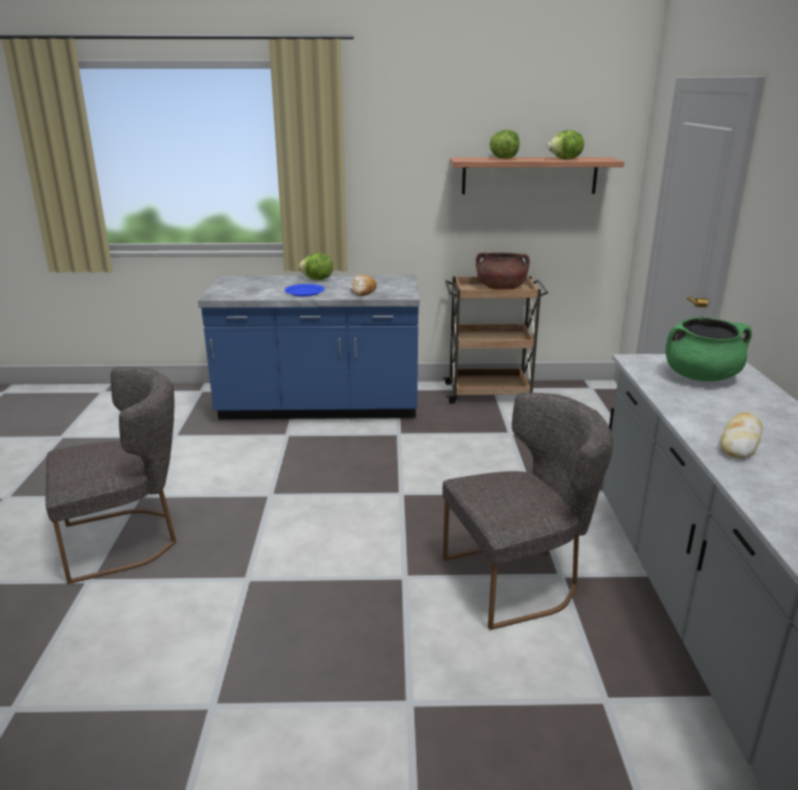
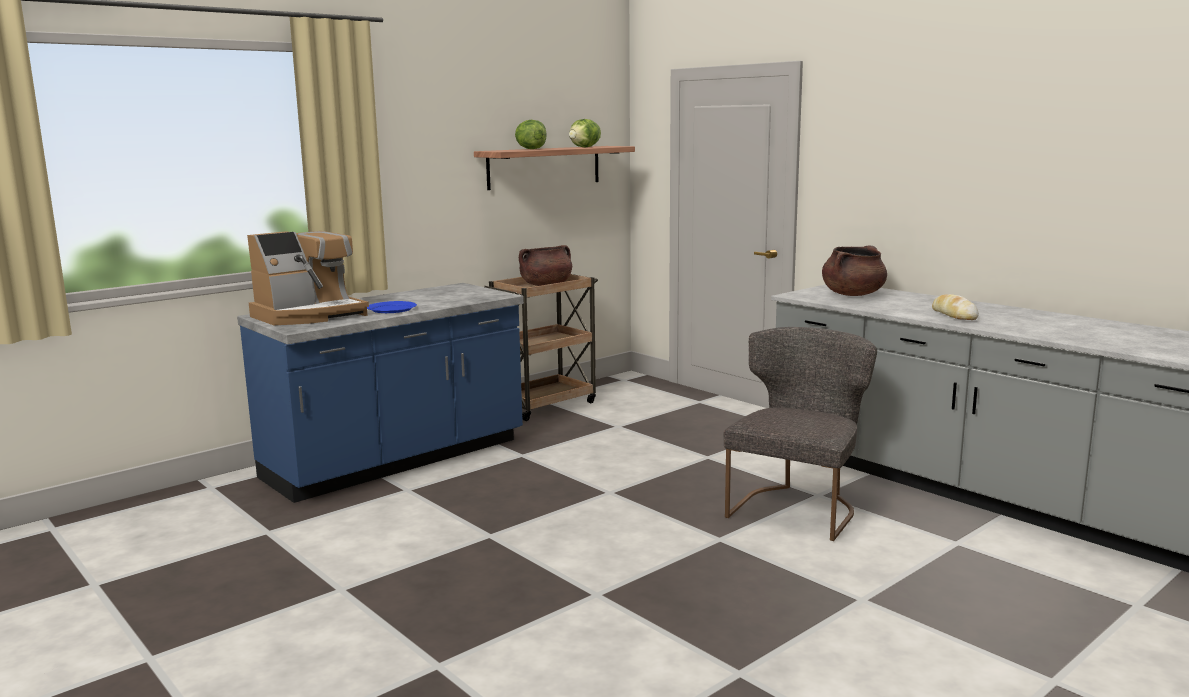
camera: 40 degrees left, 10 degrees down
(127, 539) = (408, 622): grey chair -> none
(250, 285) = (310, 315): none -> coffee machine
(317, 280) = (373, 300): lettuce -> none
(363, 291) = (452, 299): bread -> none
(701, 377) = (853, 295): green cooking pot -> brown cooking pot

